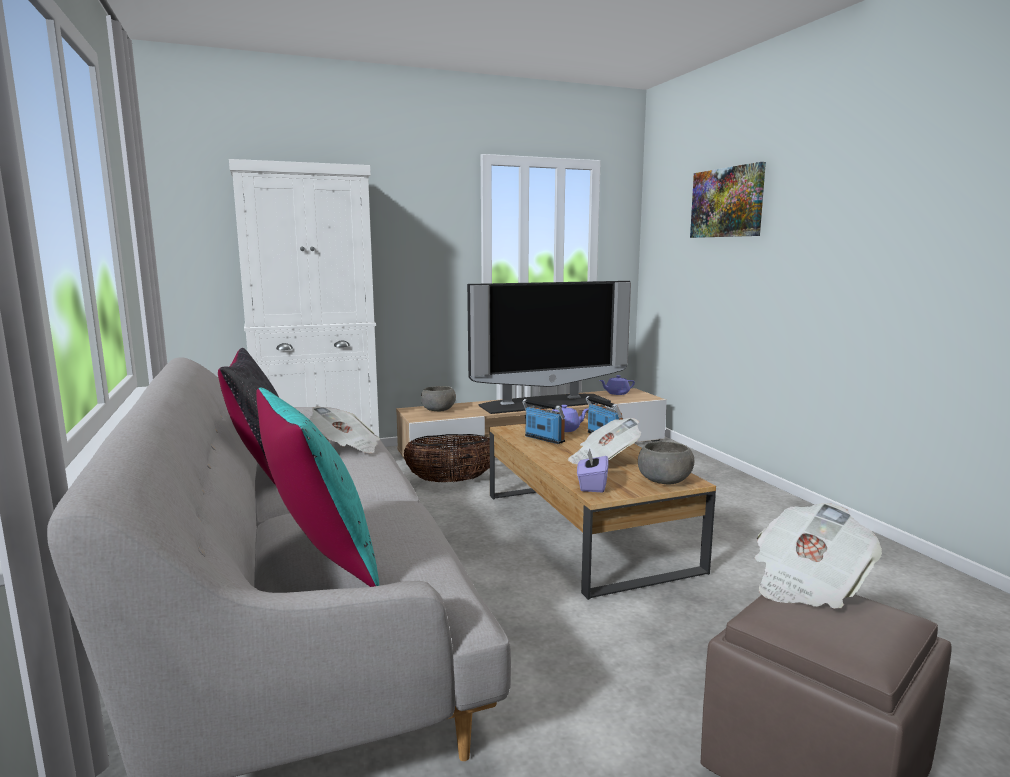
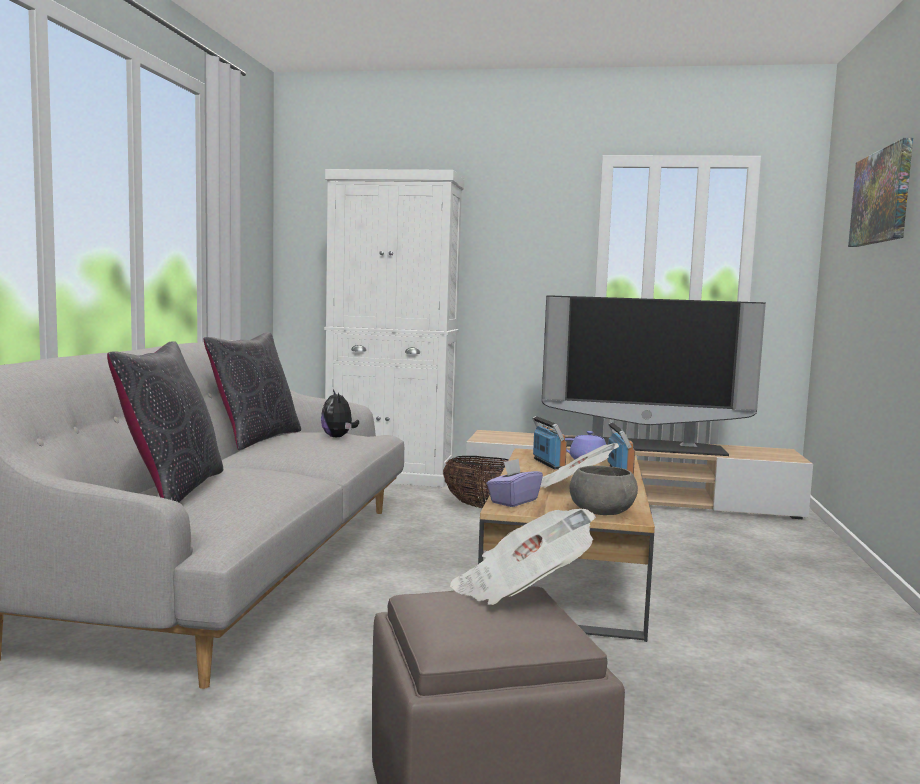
camera: 30 degrees right, 5 degrees down
(319, 557) = (172, 489): turquoise pillow -> black pillow
(347, 447) = (338, 437): newspaper -> plush toy
(438, 410) = (515, 436): grey bowl -> none
(616, 393) = (755, 450): purple teapot -> none

